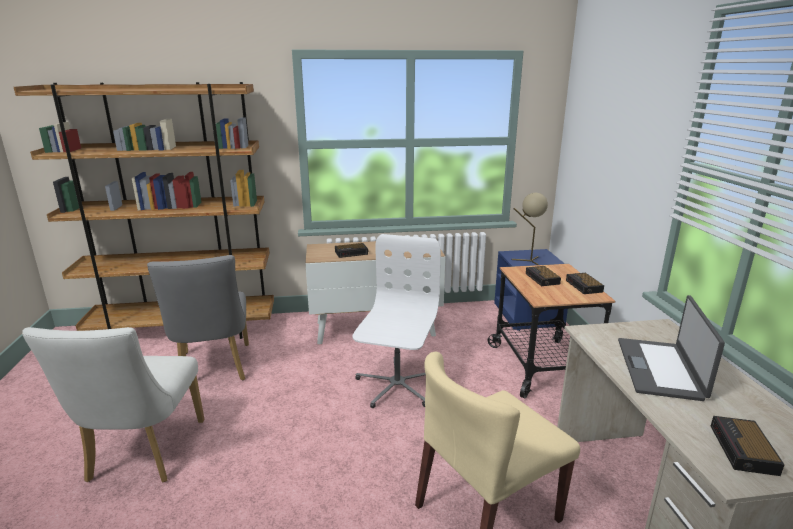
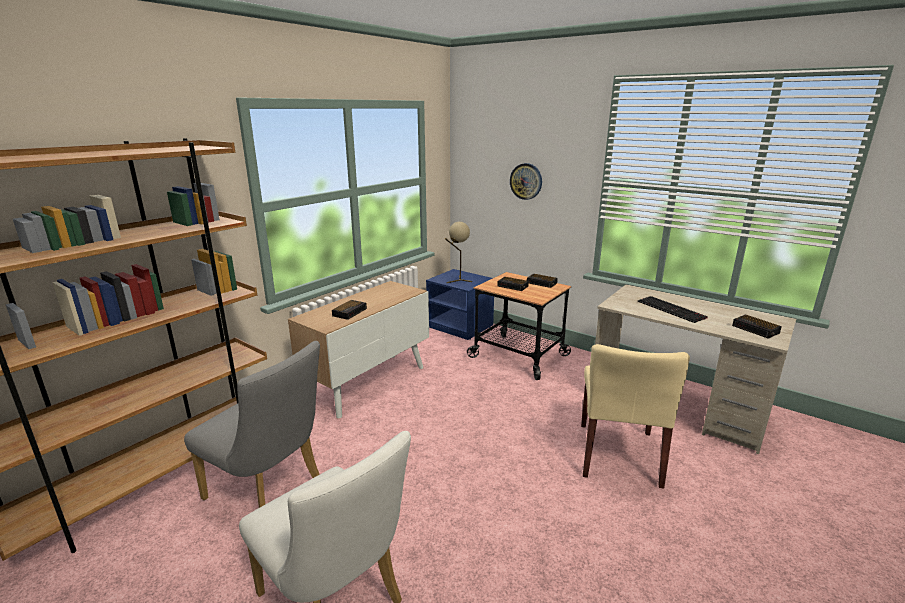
camera: 45 degrees left, 0 degrees up
(396, 385) = (453, 415): white office chair -> none
(615, 154) = (526, 181): none -> wall clock
(660, 369) = (672, 309): laptop -> keyboard

